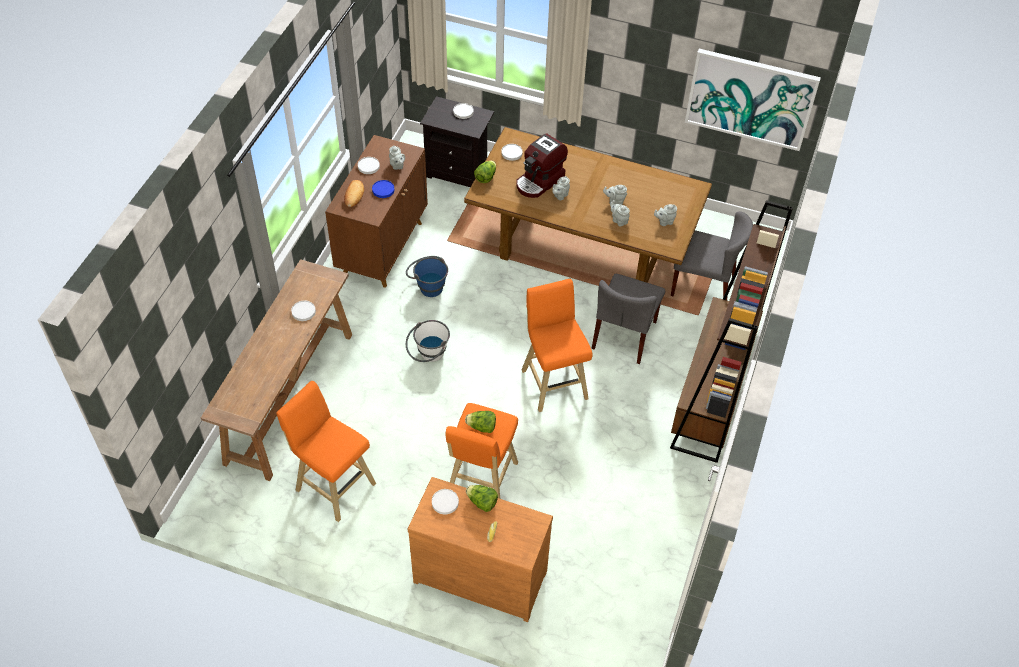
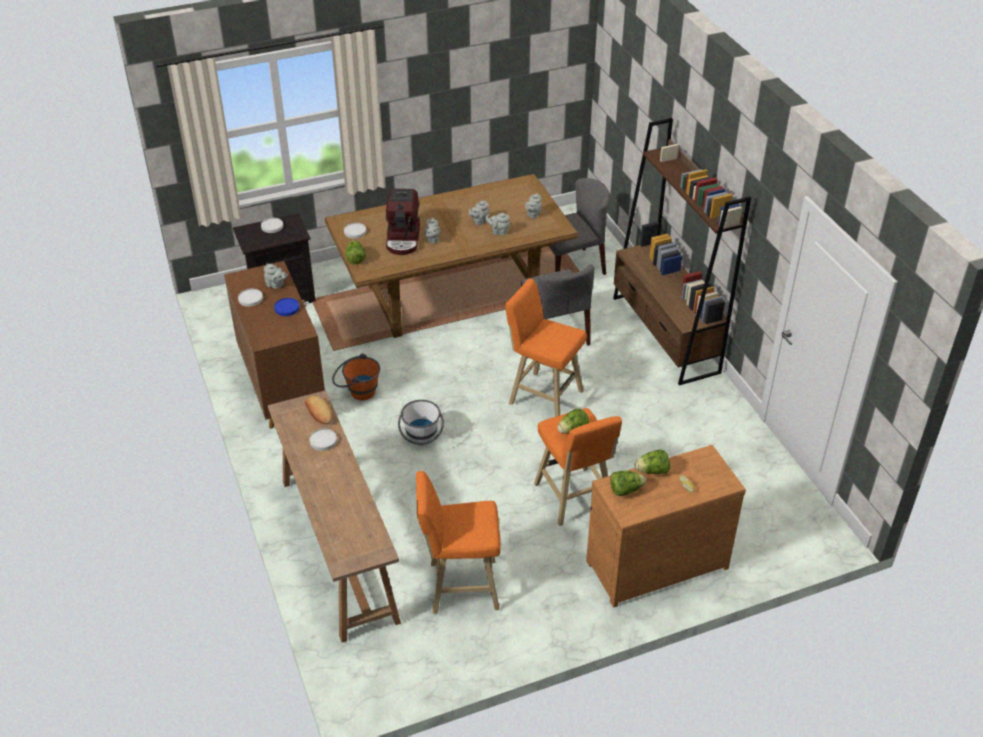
camera: 40 degrees left, 10 degrees down
(354, 195) = (265, 326): bread -> bread (319, 412)
(428, 286) = (357, 392): blue bucket -> orange bucket
(445, 502) = (625, 490): white plate -> lettuce
(750, 98) = (530, 83): picture -> none

